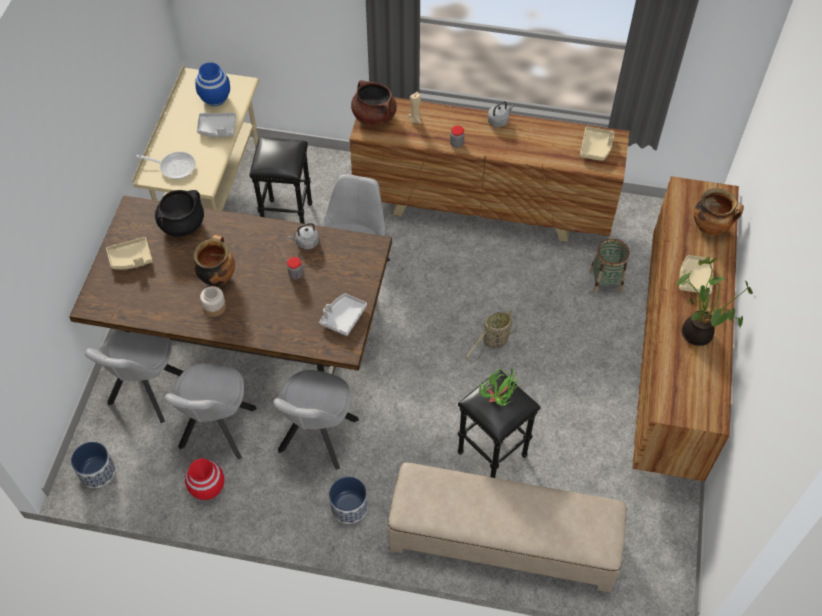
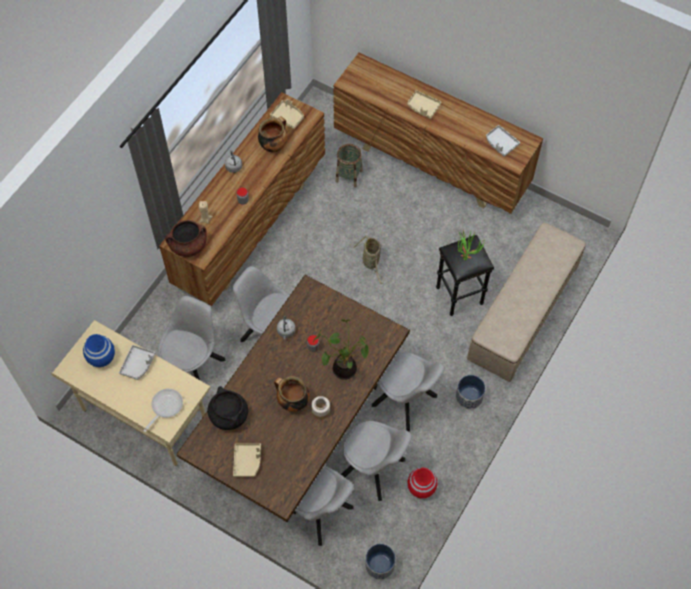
camera: 70 degrees left, 5 degrees up
(288, 218) = (194, 365): black stool -> grey chair
(343, 317) = (364, 327): grey tray -> grey tray (501, 143)
(698, 332) = (465, 122): potted plant -> potted plant (344, 367)
(710, 228) = (386, 82): cooking pot -> cooking pot (273, 145)

